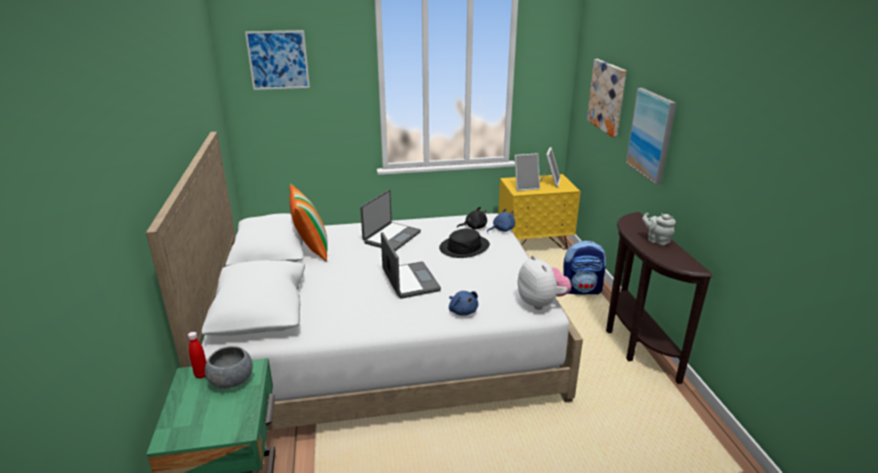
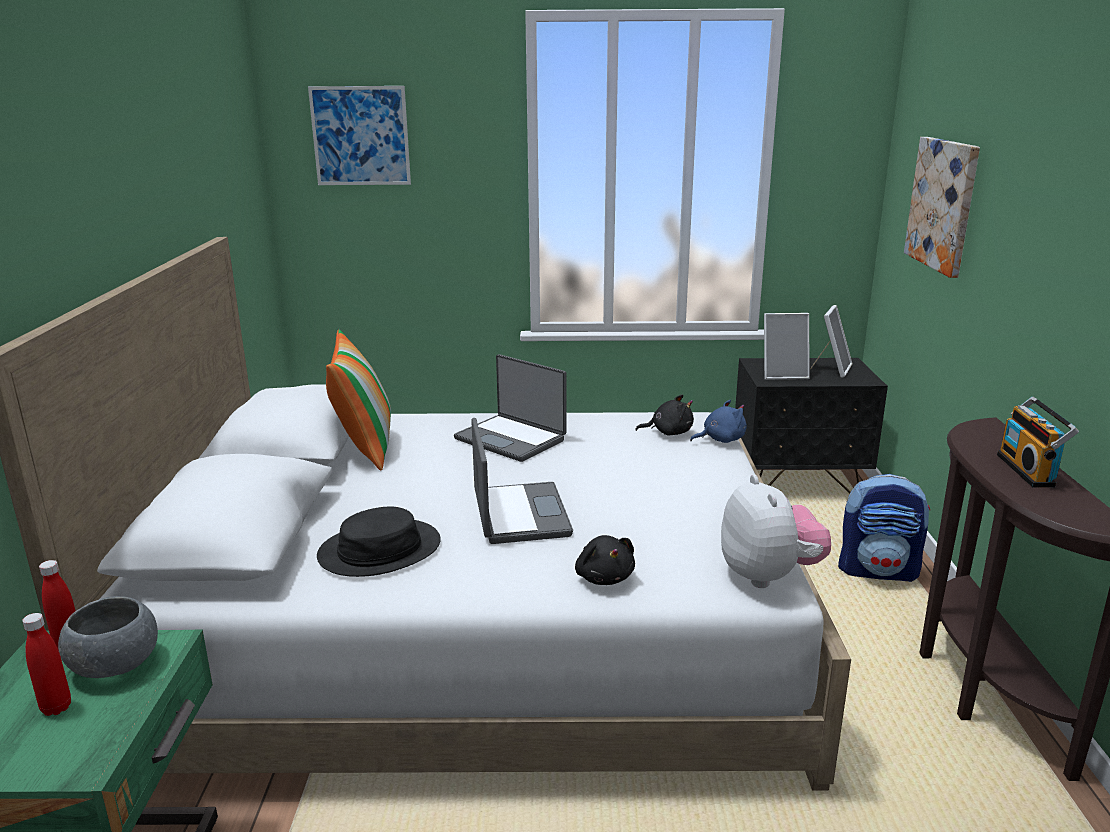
camera: 10 degrees right, 5 degrees down
(212, 405) = (56, 708): none -> red bottle
(391, 237) = (511, 439): laptop -> laptop turned 90 degrees clockwise
(462, 311) = (604, 577): blue plush toy -> black plush toy
(464, 247) = (640, 464): black hat -> black hat (379, 550)
(534, 243) = (798, 482): yellow nightstand -> black nightstand
(651, 135) = (1026, 264): picture -> none
(656, 241) = (1029, 470): grey teapot -> radio

